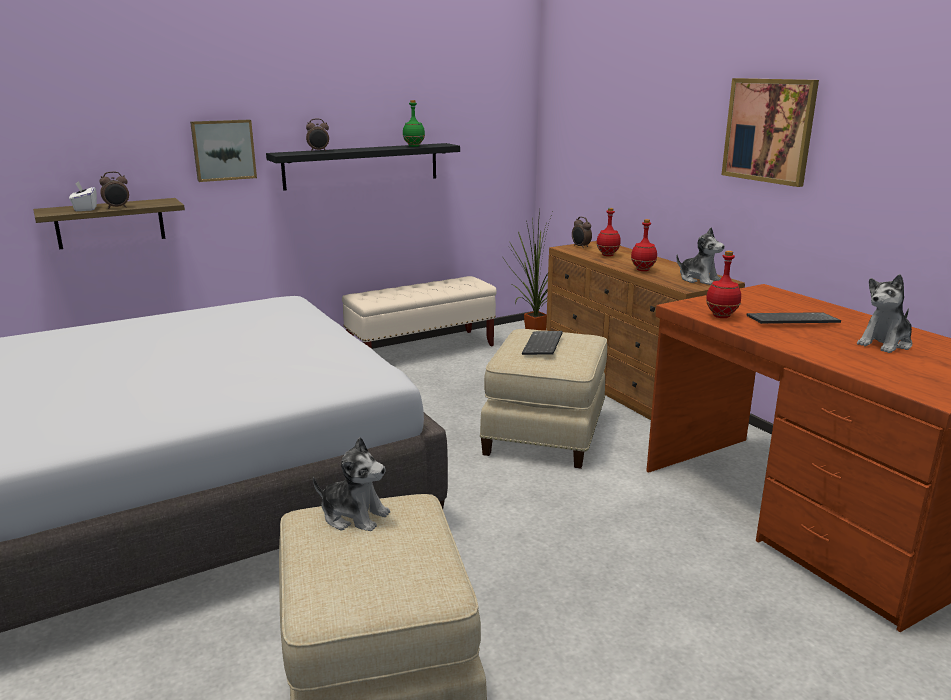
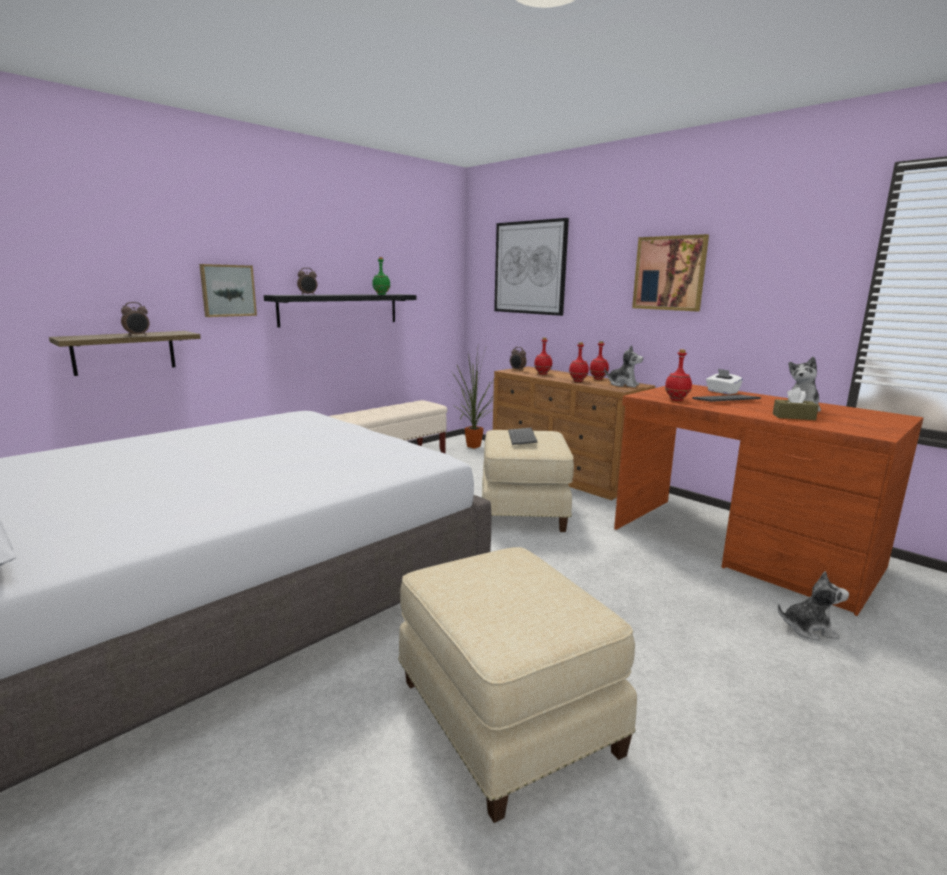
camera: 15 degrees left, 5 degrees down
(85, 209) = (105, 336): white tissue box -> white tissue box (722, 392)
(354, 516) = (473, 569): plush toy -> plush toy (808, 629)
(608, 109) = (530, 268): none -> picture
(675, 267) = (598, 379): none -> red bottle
(854, 357) = (793, 417): none -> brown tissue box

